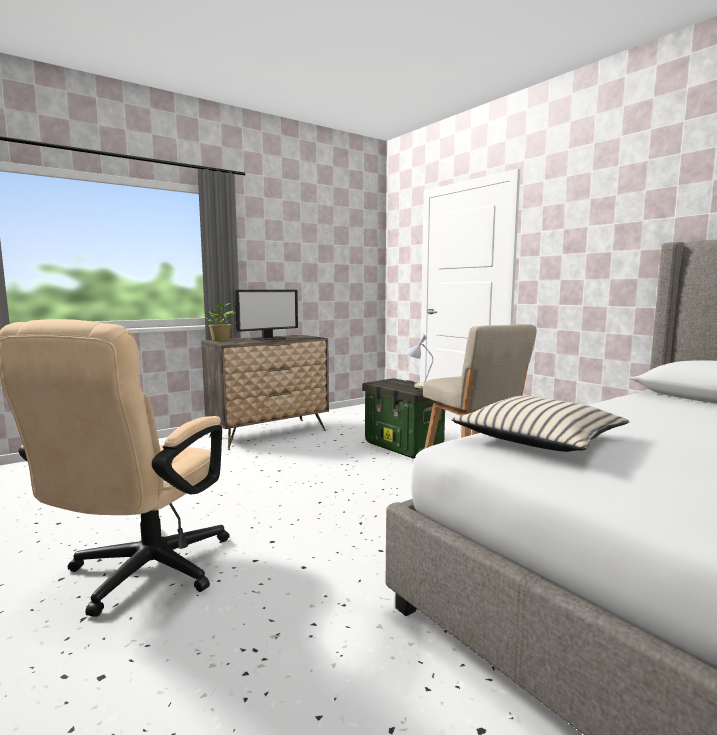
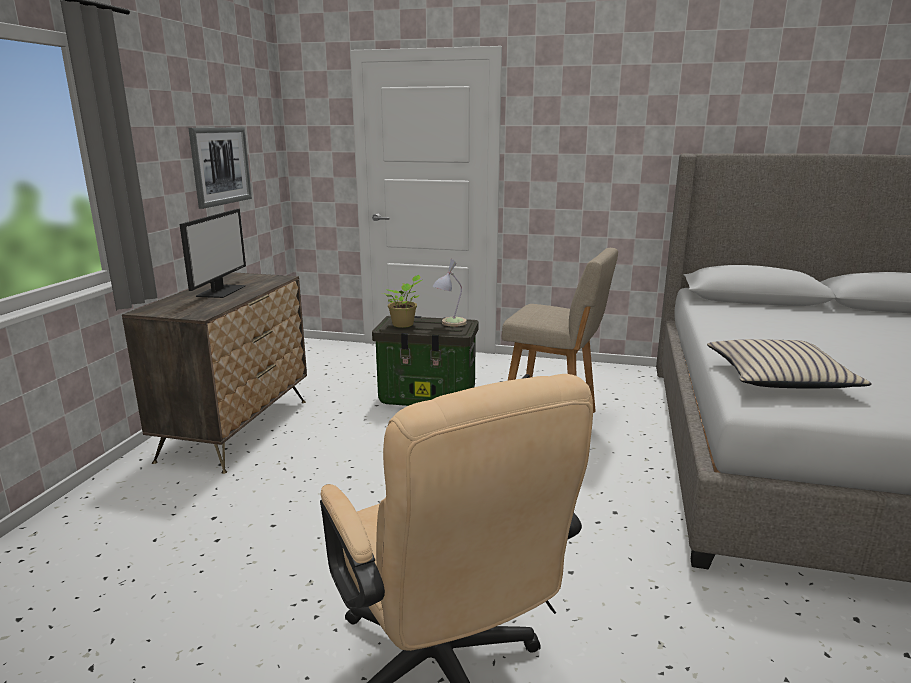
camera: 40 degrees left, 10 degrees up
(221, 340) = (161, 309): potted plant -> potted plant (404, 325)
(318, 269) = (220, 166): none -> picture

